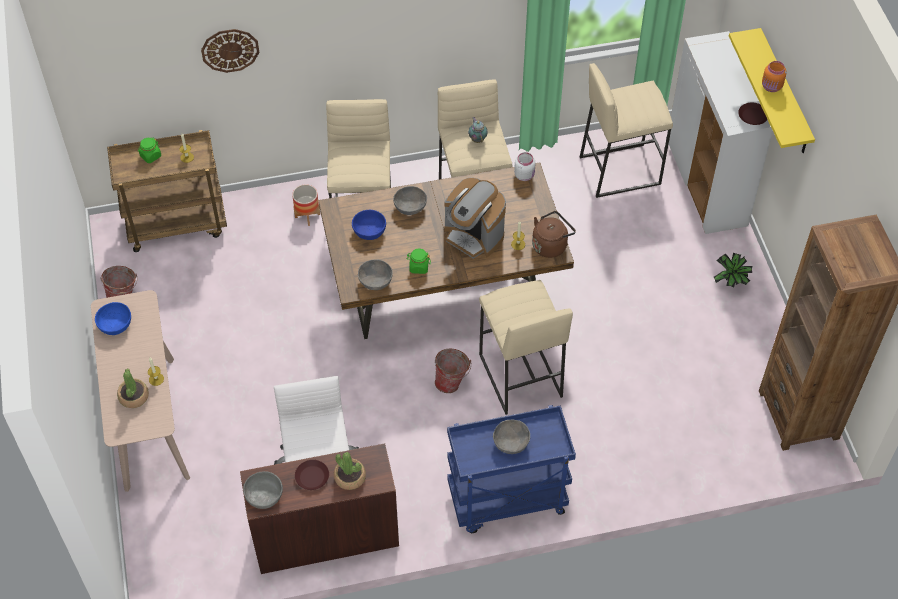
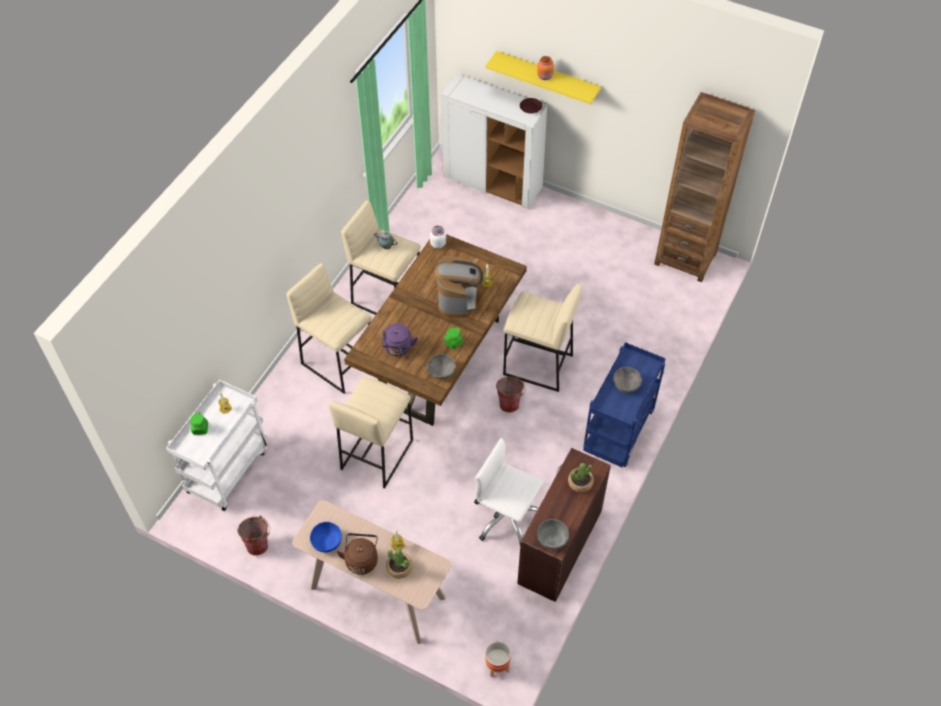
camera: 50 degrees left, 0 degrees up
(177, 224) = (228, 469): brown cart -> white cart
(230, 50) = (215, 303): wall clock -> none
(307, 215) = (302, 391): planter -> planter (497, 666)
(311, 477) = (561, 503): brown plate -> none
(369, 231) = (398, 348): blue bowl -> purple kettle
(410, 207) = (402, 315): grey bowl -> none
(473, 236) = (458, 299): coffee machine -> coffee machine turned 75 degrees counterclockwise
(551, 245) = (503, 268): brown kettle -> brown kettle (361, 559)
(619, 169) = (440, 213): beige stool -> beige stool (376, 454)
(730, 285) = (572, 224): potted plant -> none

